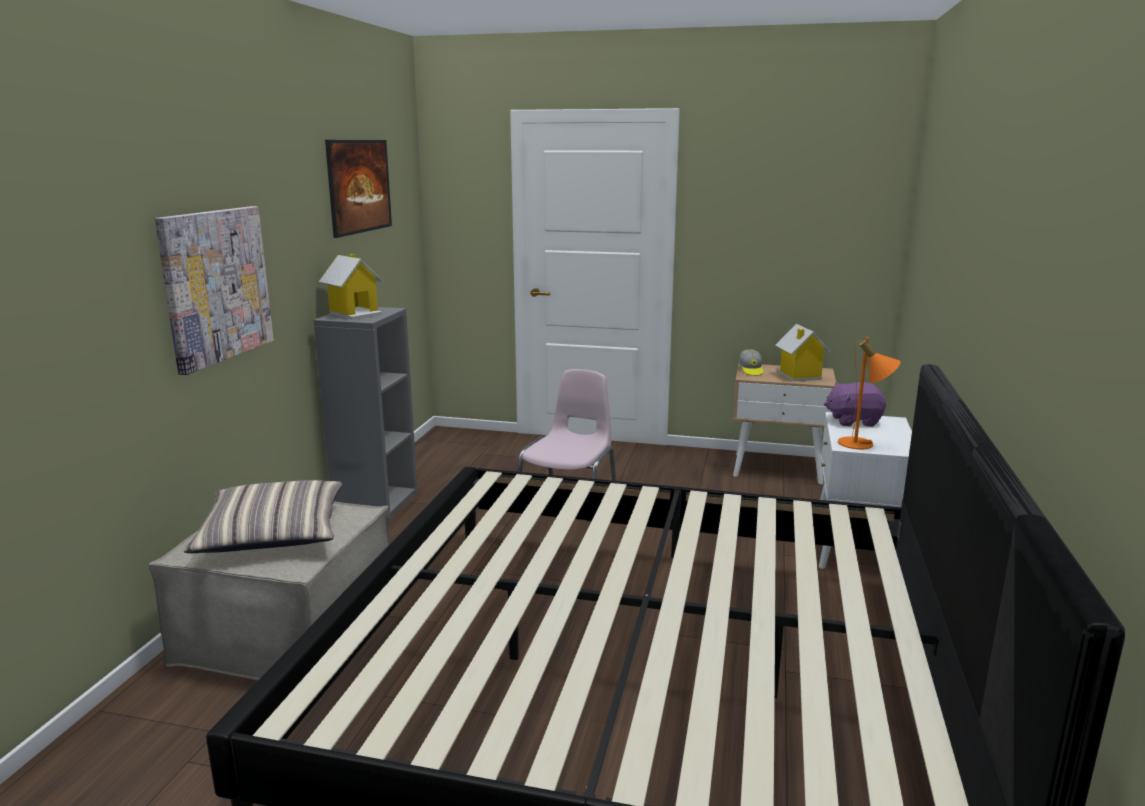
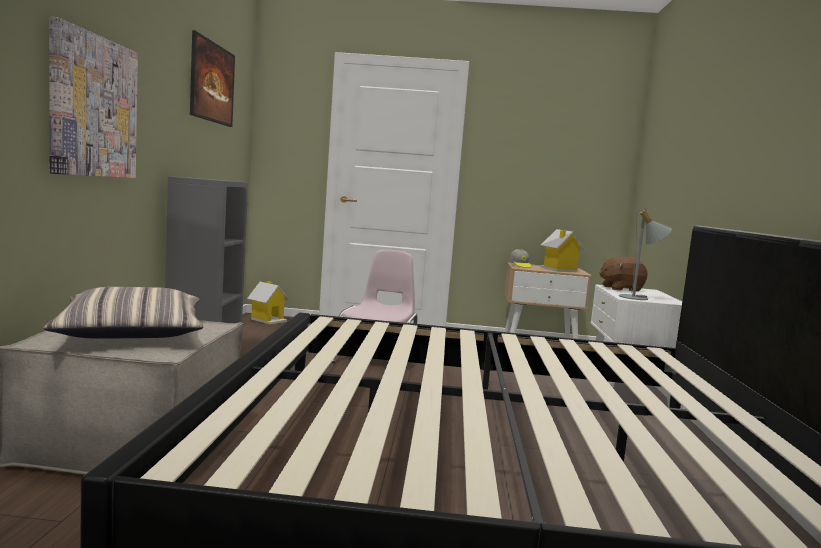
camera: 10 degrees left, 10 degrees down
(355, 314) = (204, 178): toy house -> toy house (268, 320)
(853, 421) = (620, 288): purple plush toy -> brown plush toy
(862, 444) = (639, 298): orange table lamp -> grey table lamp

